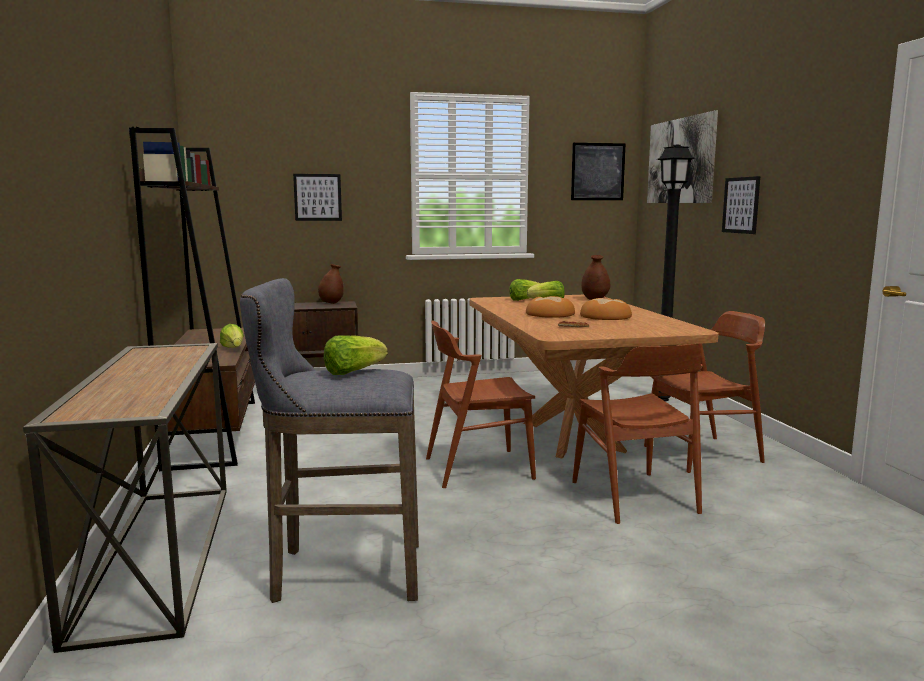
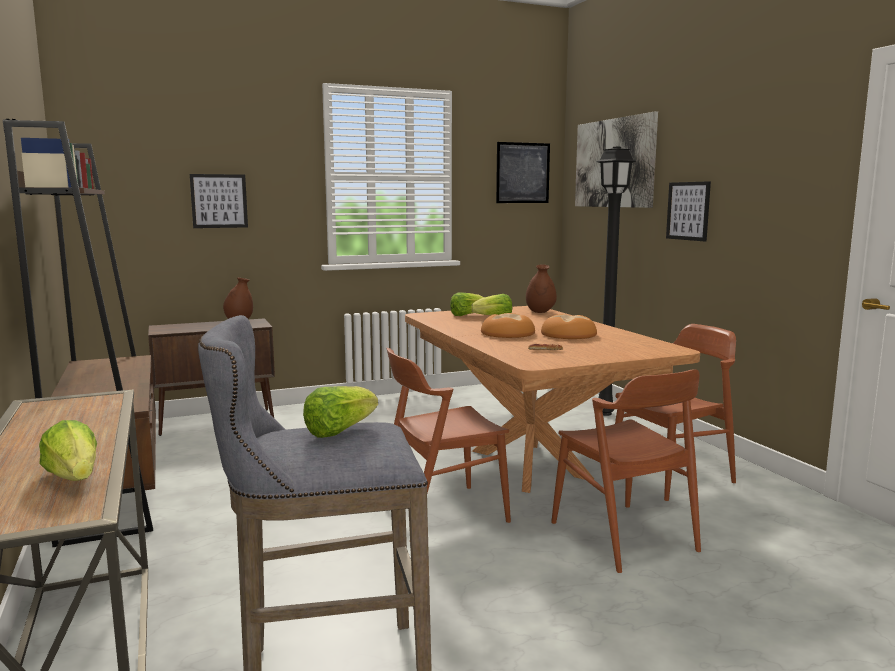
camera: 10 degrees left, 0 degrees up
(233, 349) = (137, 387): lettuce -> lettuce (74, 478)

